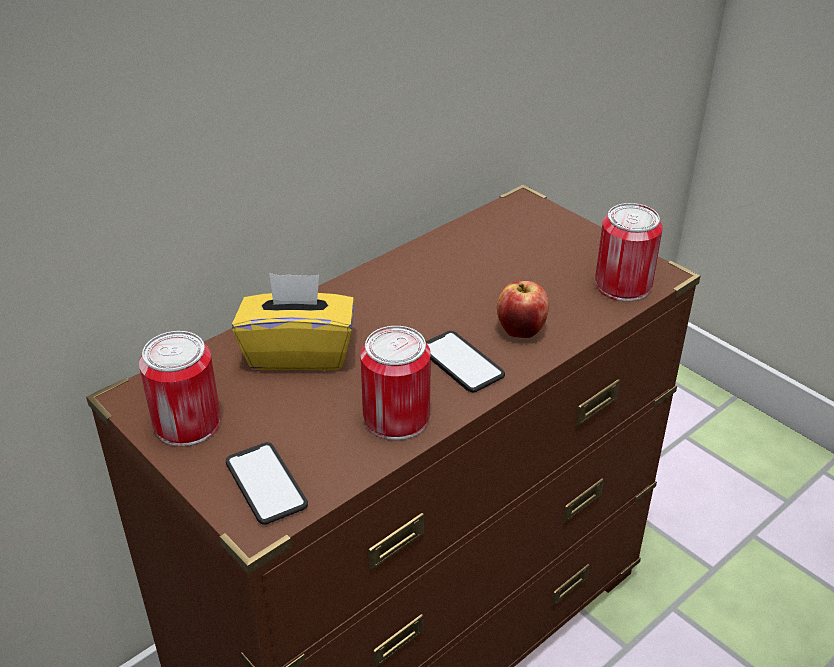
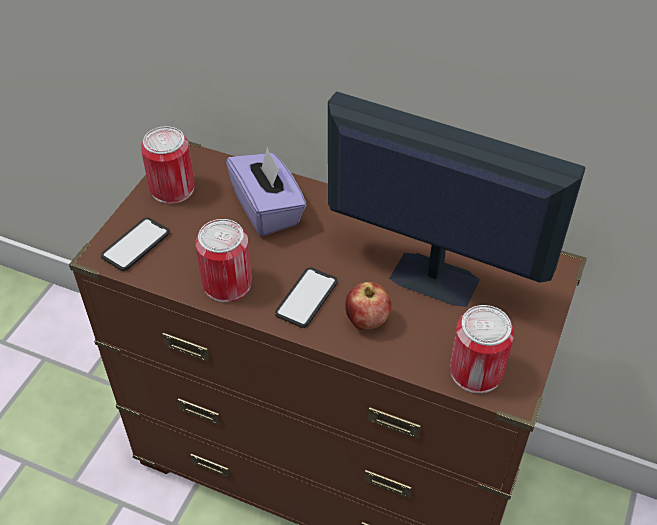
camera: 65 degrees right, 10 degrees up
(299, 352) = (268, 209): yellow tissue box -> purple tissue box
(490, 273) = (432, 278): none -> monitor

